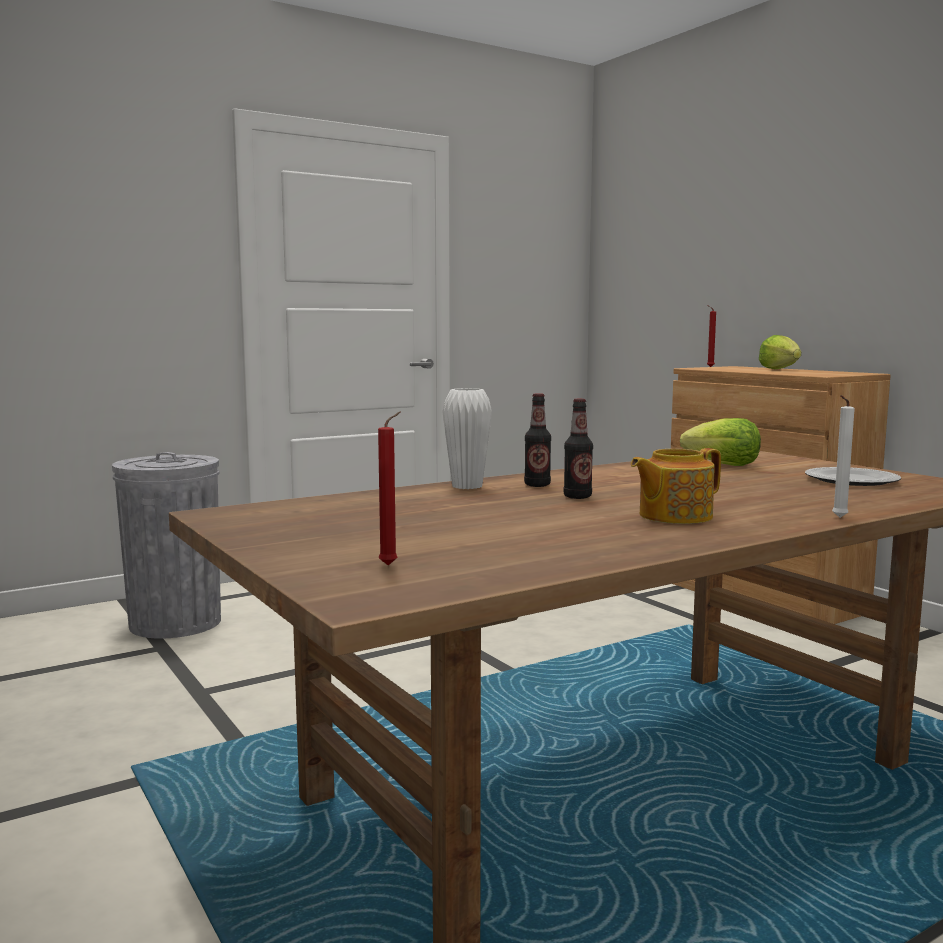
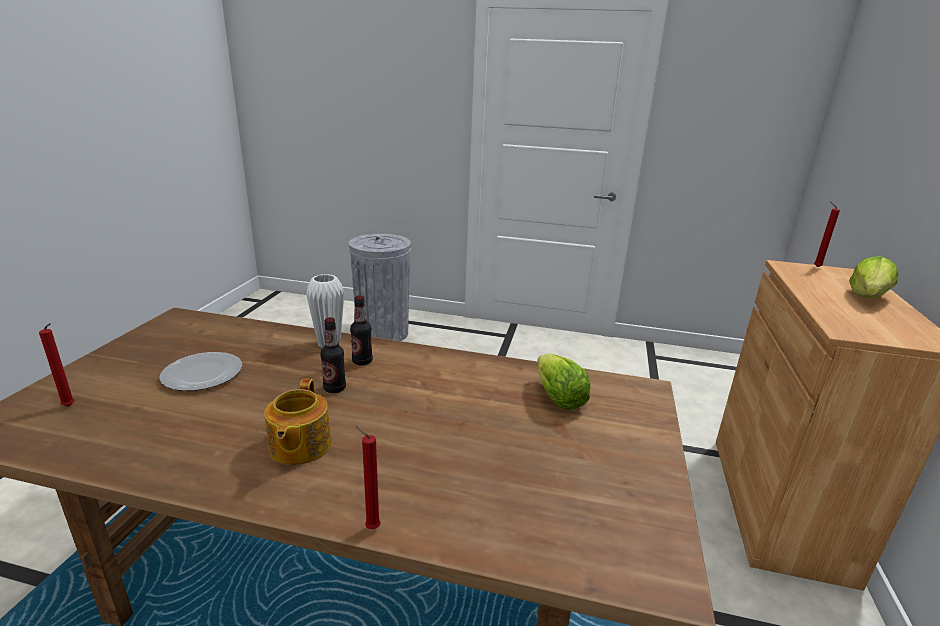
camera: 45 degrees right, 15 degrees up
(673, 516) = (299, 446): teapot -> teapot turned 105 degrees counterclockwise
(838, 518) = (370, 527): white candle -> red candle
(852, 480) = (583, 484): plate -> plate (203, 374)

